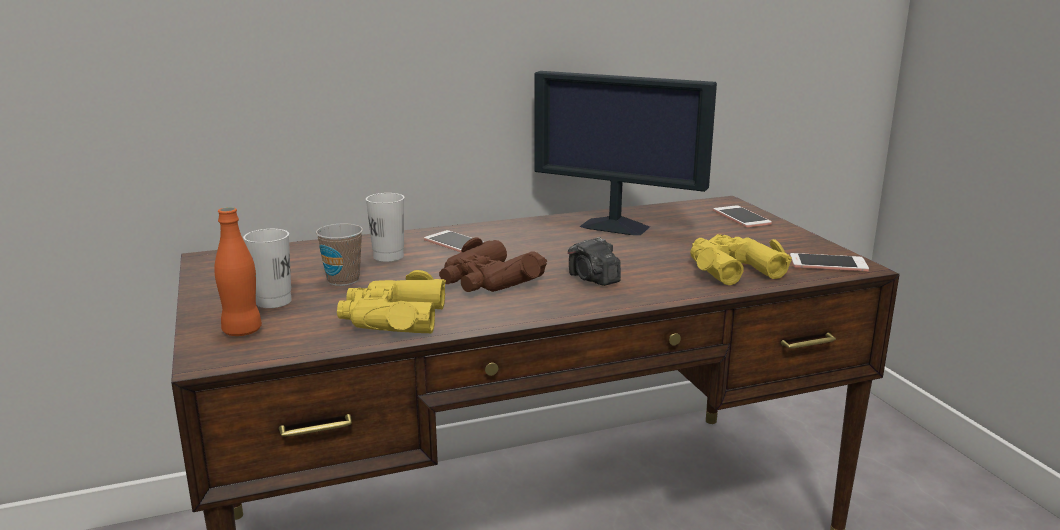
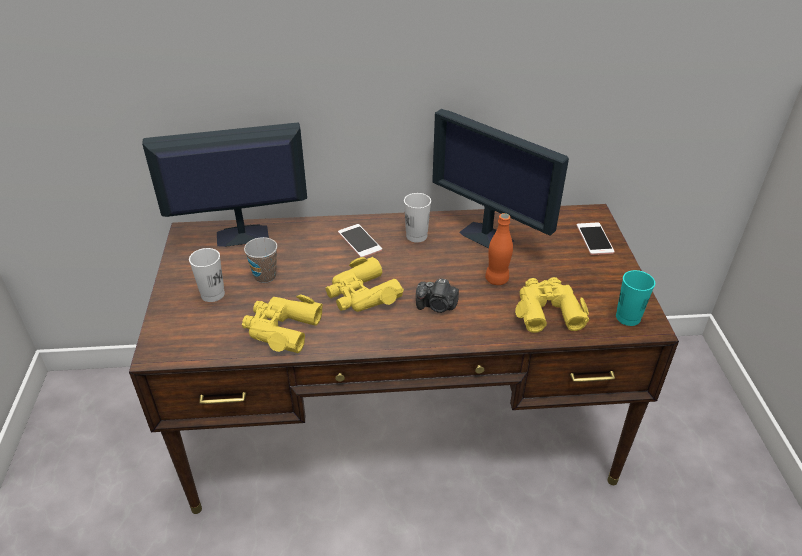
camera: 15 degrees right, 20 degrees up
(242, 331) = (184, 325): orange bottle -> orange bottle (496, 279)
(290, 254) = (241, 236): none -> monitor
(388, 257) = (305, 251): white cup -> white cup (416, 236)
(488, 281) = (362, 295): brown binoculars -> yellow binoculars
(593, 279) = (437, 306): camera -> camera turned 60 degrees counterclockwise
(828, 263) = (628, 317): phone -> turquoise cup

